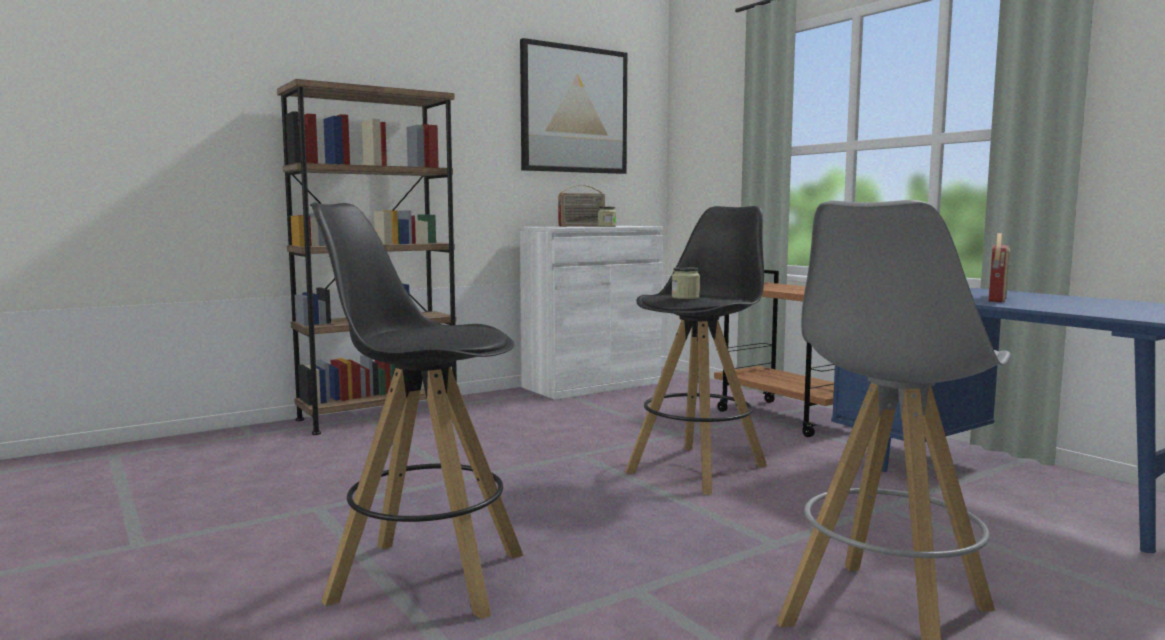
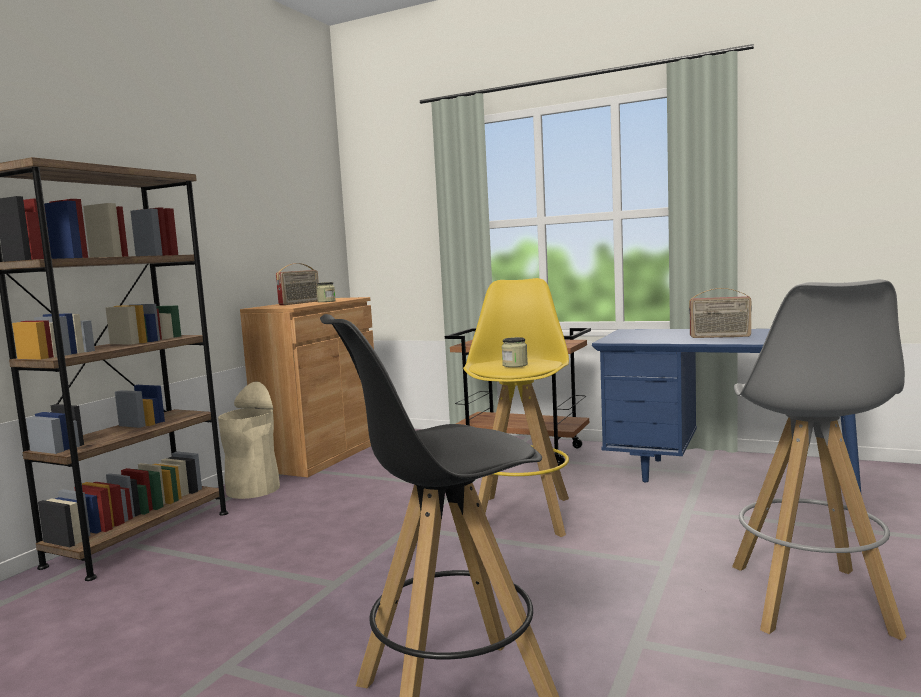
camera: 30 degrees left, 0 degrees up
(500, 400) = (253, 489): none -> beige trash can
(574, 110) = (273, 189): picture -> none
(591, 385) = (321, 455): white cabinet -> brown cabinet
(698, 468) = (522, 514): black stool -> yellow stool
(998, 298) = (720, 337): radio -> radio turned 105 degrees clockwise

